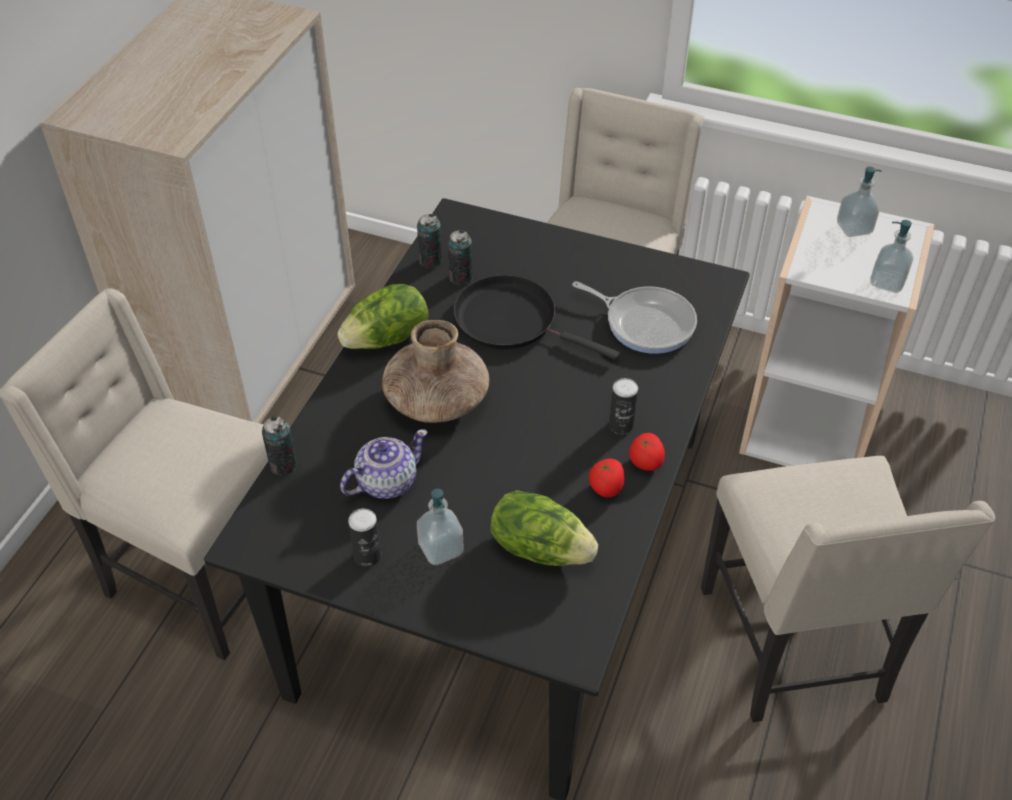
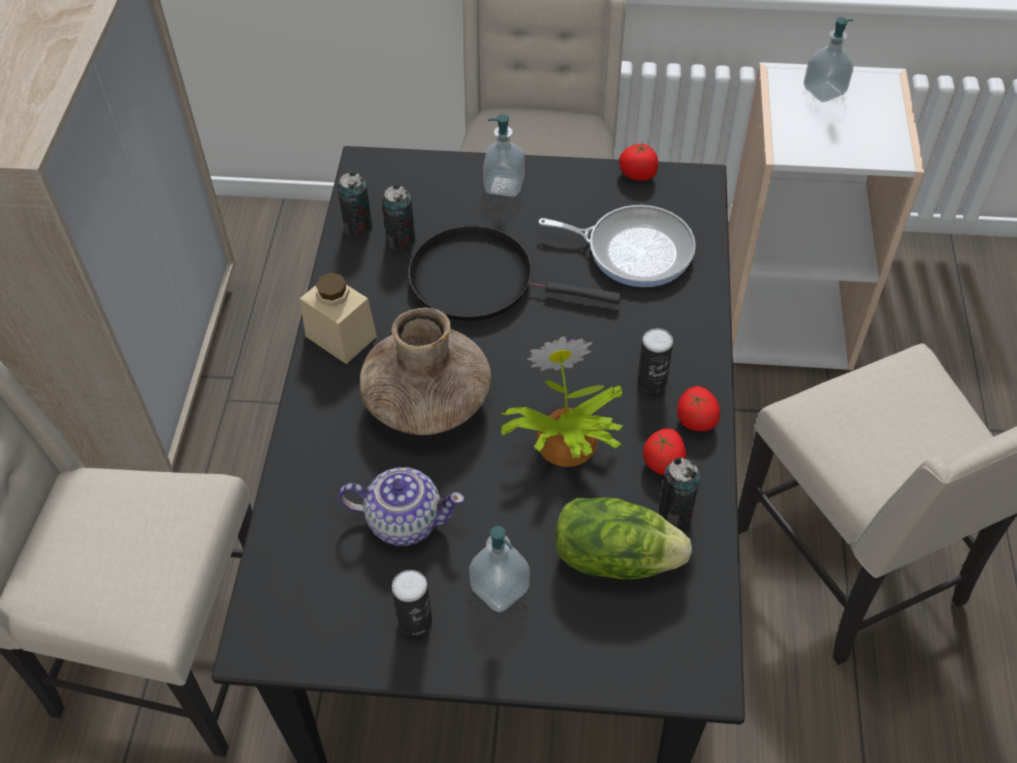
camera: 15 degrees left, 5 degrees up
(283, 465) = (270, 529): can -> can (675, 511)
(386, 482) = (403, 520): teapot -> teapot turned 60 degrees clockwise
(387, 338) = (341, 336): lettuce -> beige jar
(532, 455) = (564, 443): none -> potted plant
(672, 265) = (638, 174): none -> tomato
(887, 282) = (882, 146): soap dispenser -> soap dispenser (504, 185)

